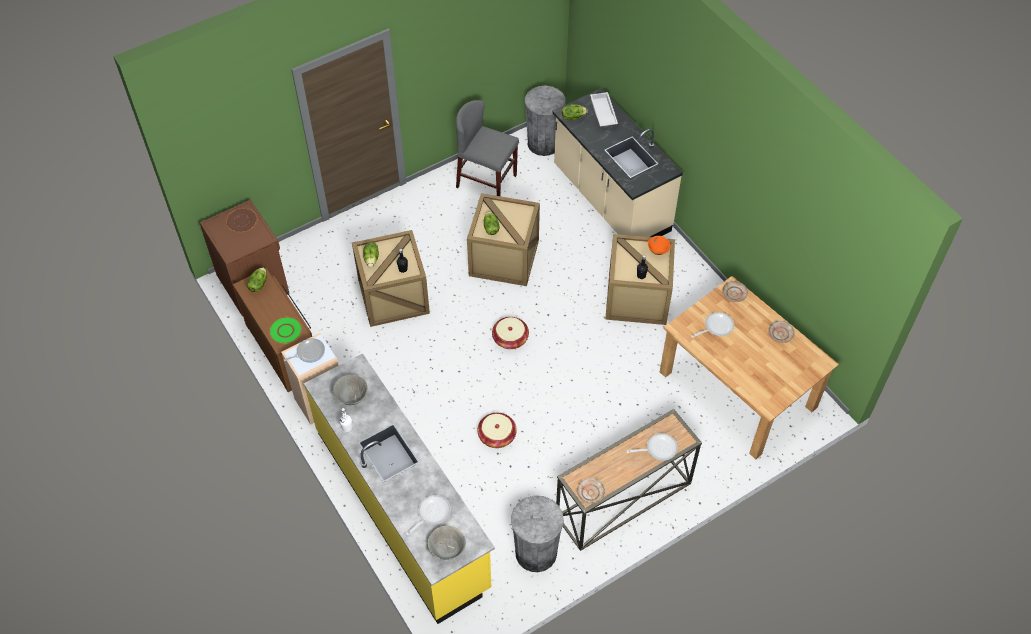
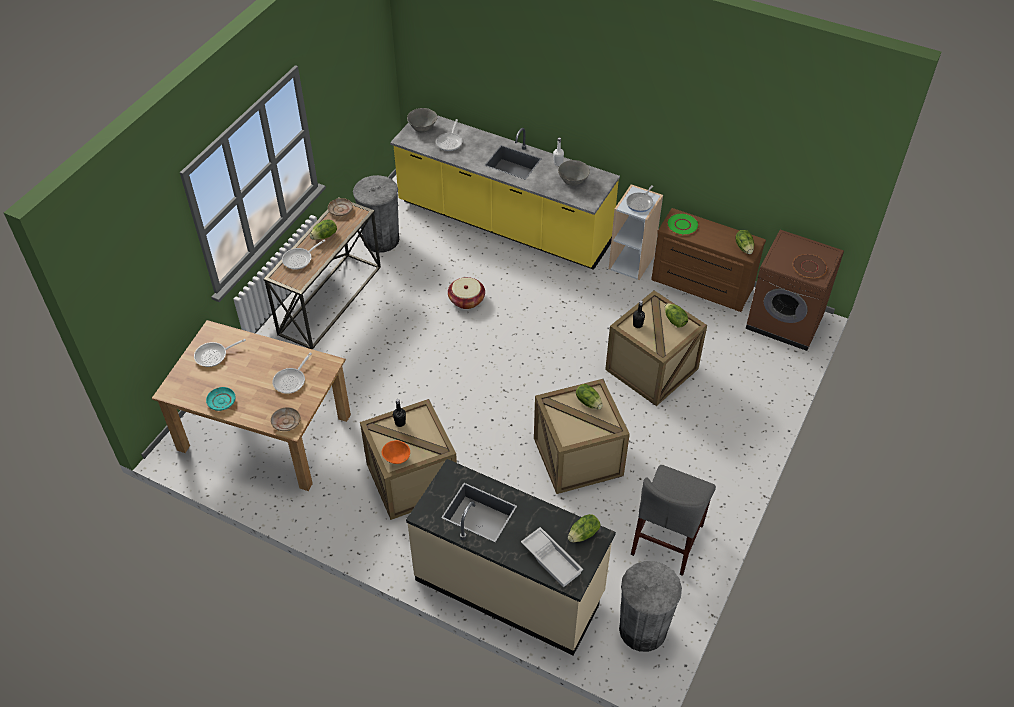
camera: 150 degrees right, 5 degrees down
(486, 181) = (667, 539): grey chair -> grey chair turned 120 degrees clockwise
(510, 339) = (512, 381): basket -> none
(621, 466) = (325, 236): none -> lettuce
(774, 380) = (214, 355): none -> frying pan
(780, 334) = (221, 402): beige plate -> turquoise plate

